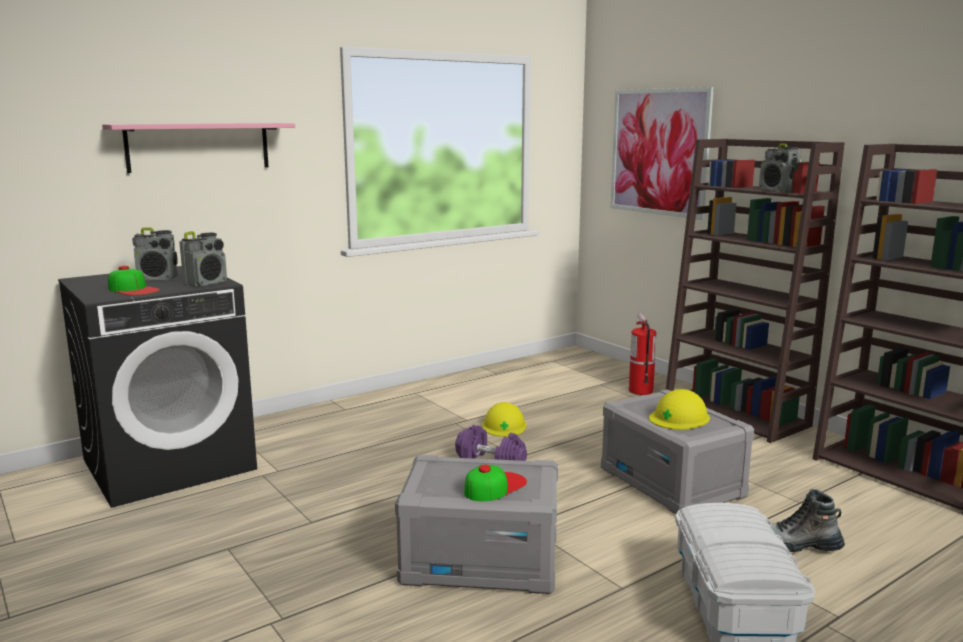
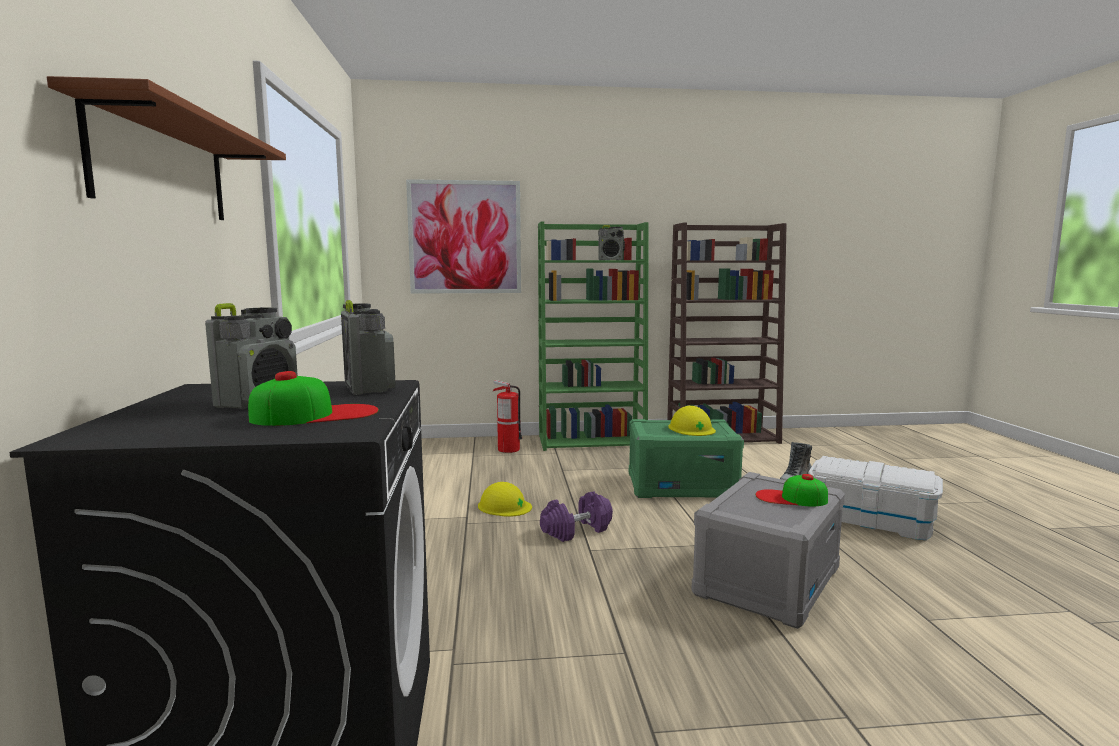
camera: 60 degrees left, 5 degrees down
(199, 146) = (163, 168): pink shelf -> brown shelf
(495, 486) = (791, 498): cap -> cap turned 60 degrees counterclockwise
(672, 483) = (682, 485): grey storage box -> green storage box
(737, 414) = (592, 441): brown bookcase -> green bookcase

